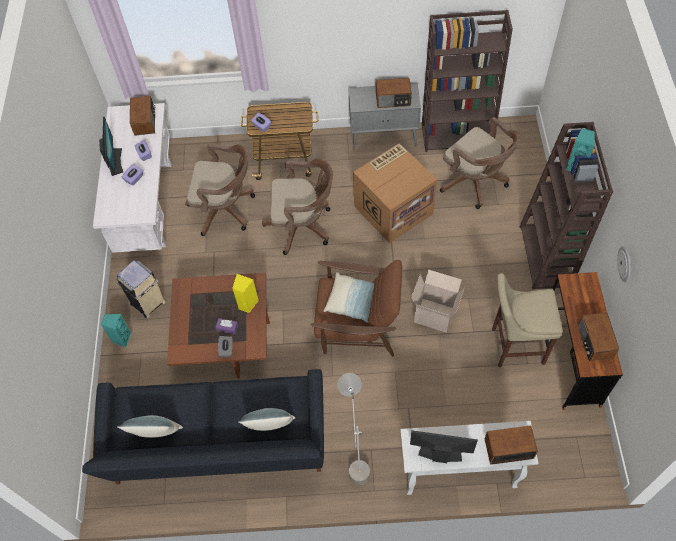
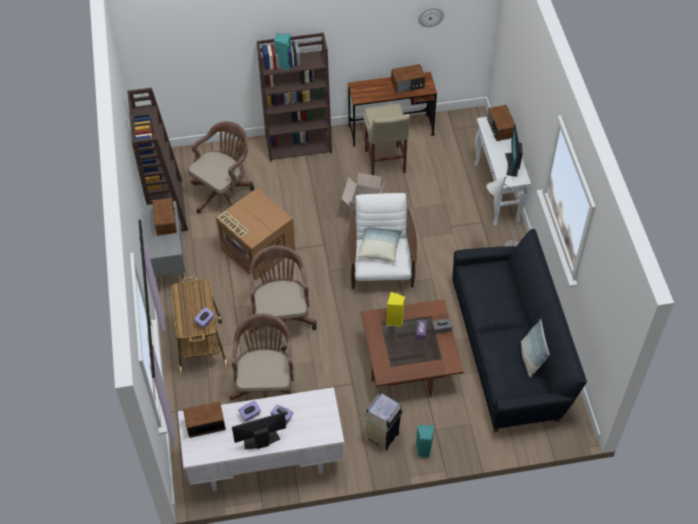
camera: 100 degrees left, 5 degrees down
(270, 426) = (507, 281): pillow -> none
(357, 324) = (381, 266): brown armchair -> white armchair
(625, 264) = (372, 40): wall clock -> wall clock (430, 16)

